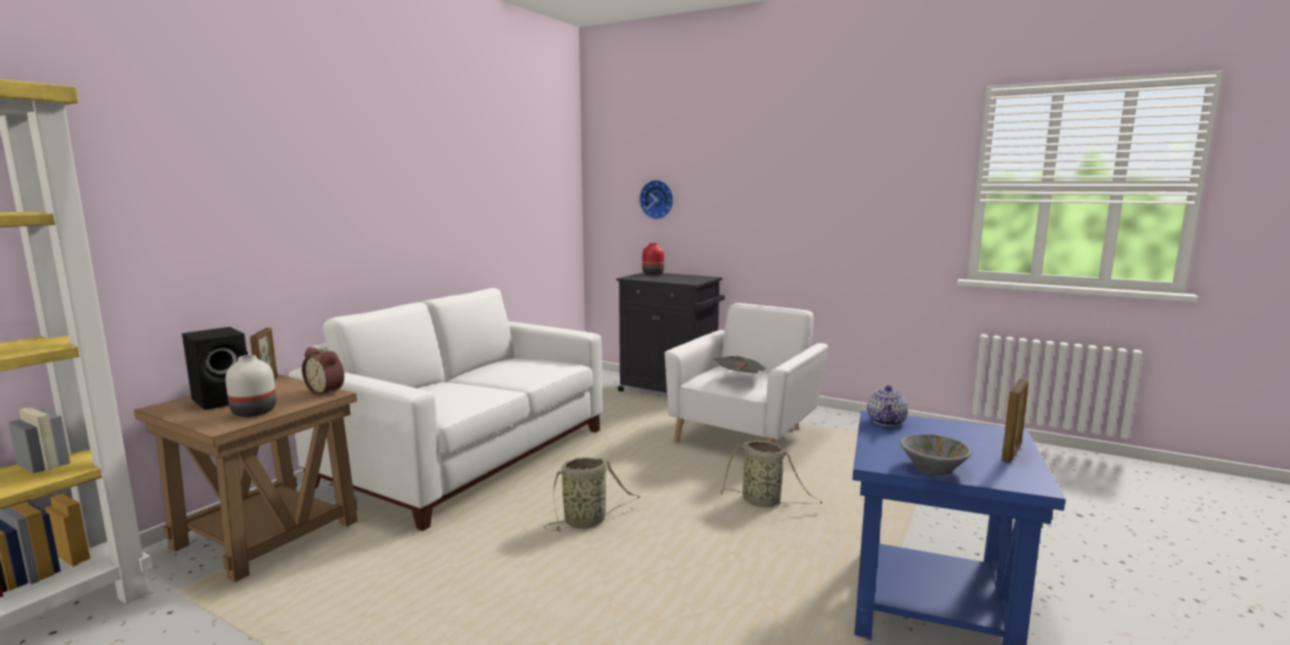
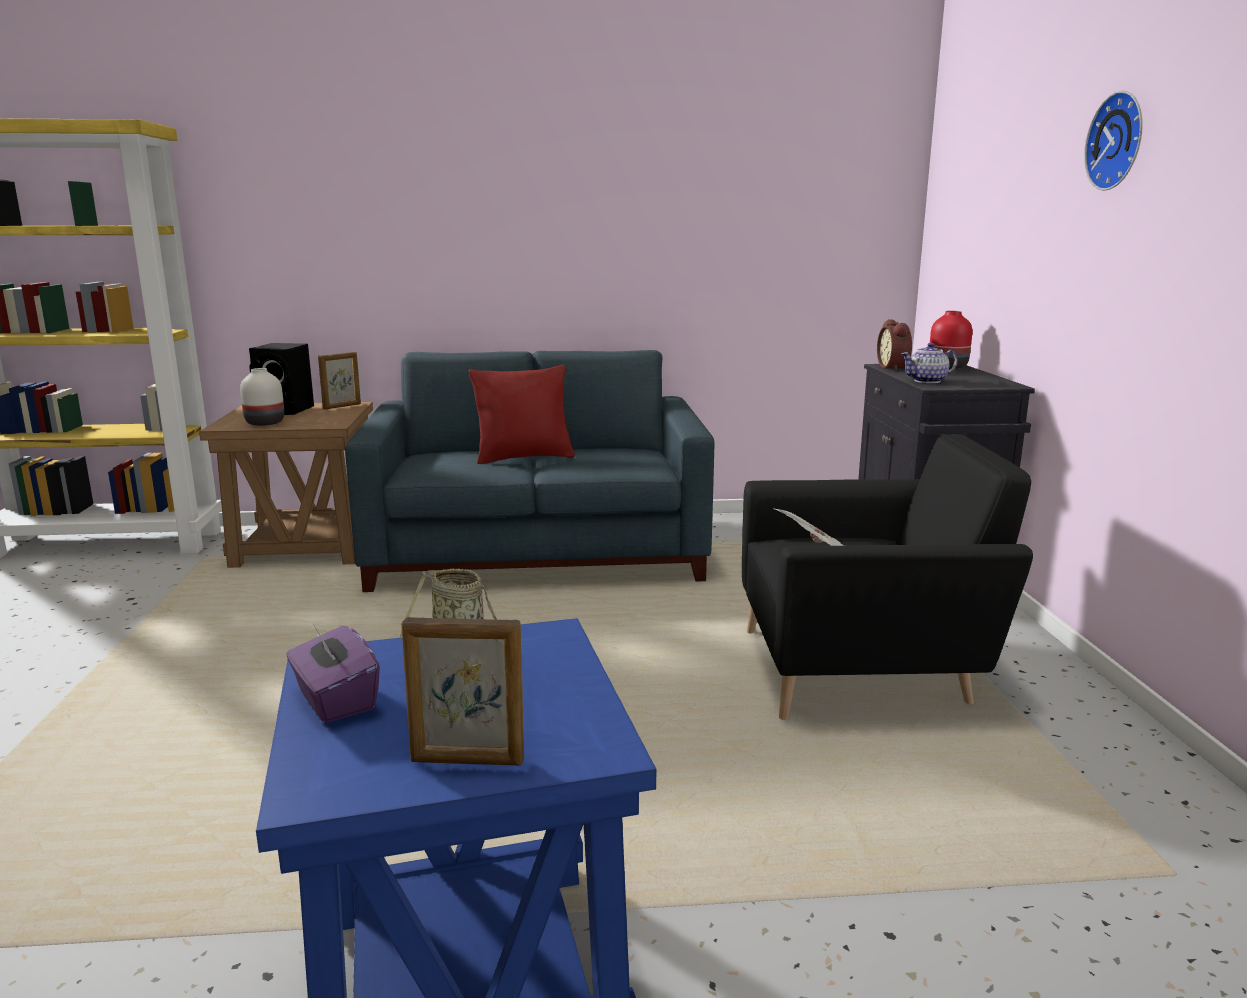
camera: 55 degrees right, 5 degrees up
(327, 391) = (340, 422): alarm clock -> alarm clock (895, 368)
(469, 457) = (538, 552): white sofa -> blue sofa
(471, 382) = (524, 458): none -> red pillow
(657, 199) = (988, 231): wall clock -> wall clock (1119, 141)
(745, 435) = (862, 670): white armchair -> black armchair
(764, 502) = (649, 746): basket -> none
(886, 421) = (537, 642): teapot -> teapot (927, 381)
(933, 467) = (335, 700): grey bowl -> purple tissue box

